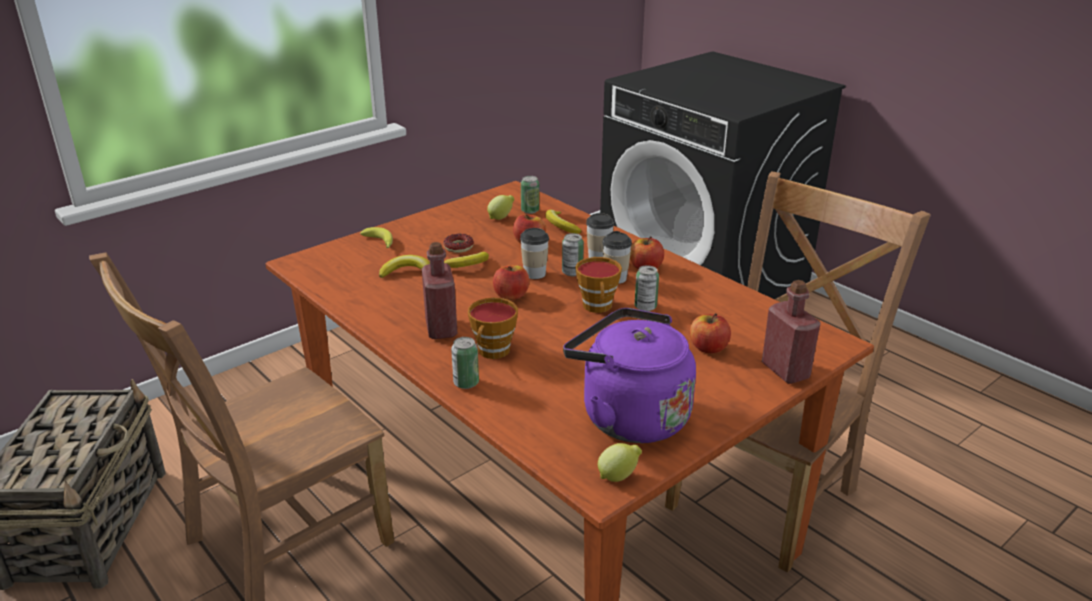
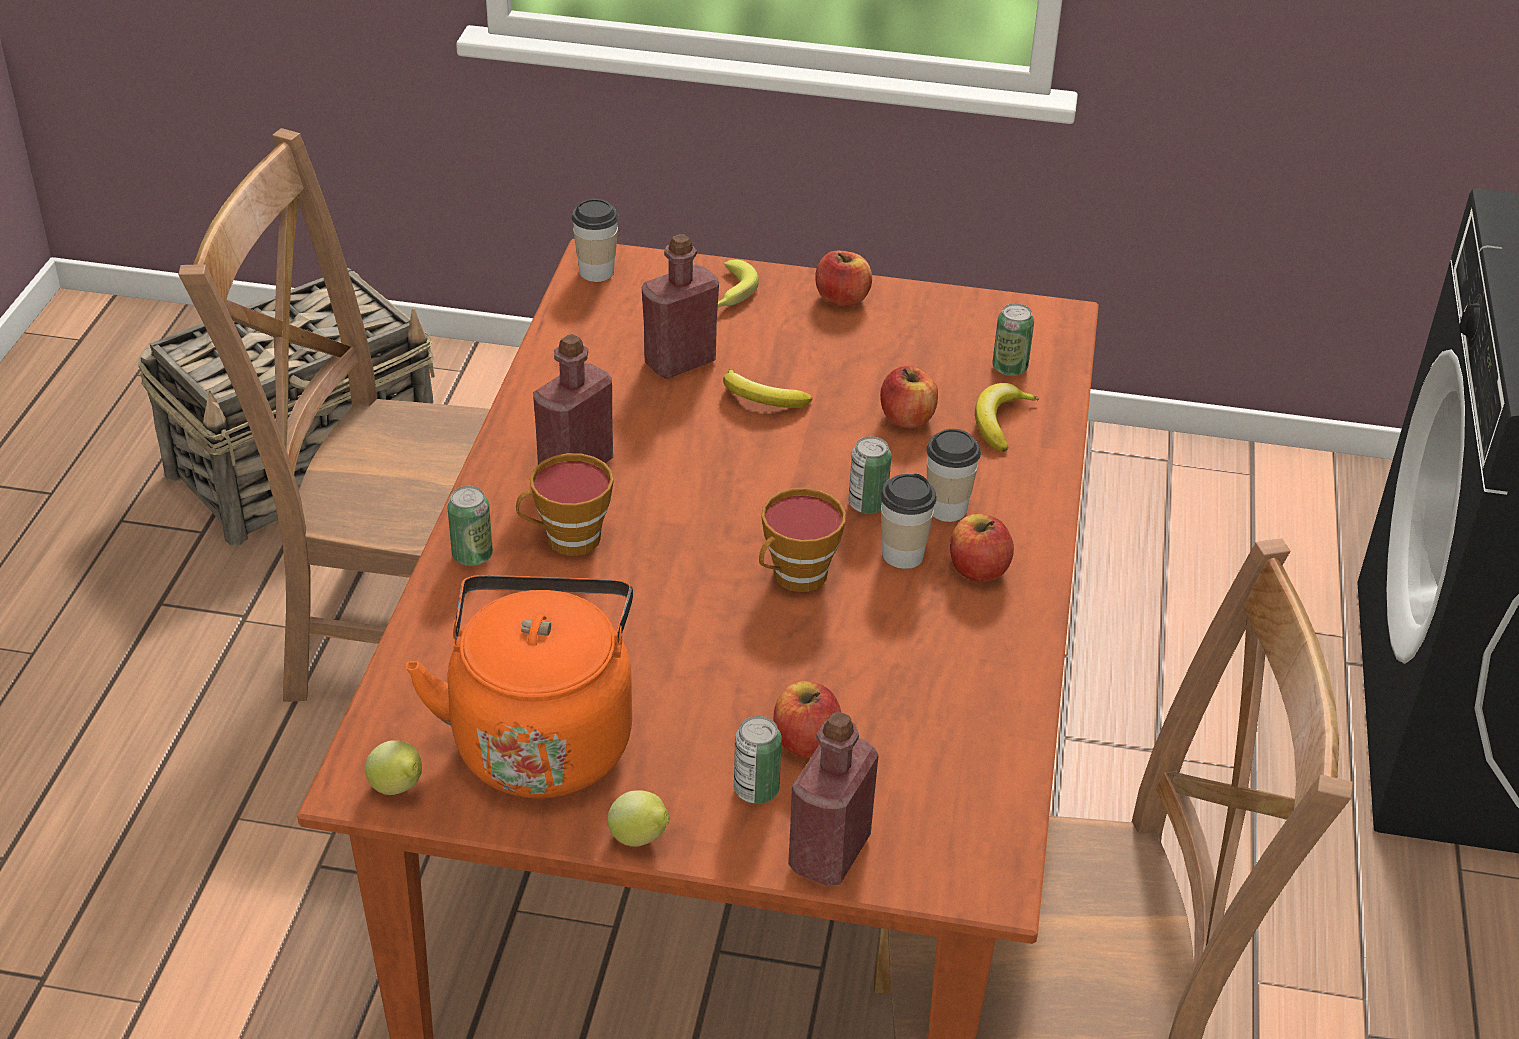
camera: 50 degrees right, 10 degrees up
(407, 273) = (680, 362): banana -> red bottle
(458, 247) = (807, 364): donut -> none
(501, 218) = (948, 354): lemon -> lemon (640, 839)
(511, 295) = (730, 481): apple -> apple (842, 299)
(534, 274) = (818, 471): cup -> cup (596, 272)
(628, 416) = (542, 738): purple kettle -> orange kettle
(645, 307) = (852, 624): can -> can (756, 790)

